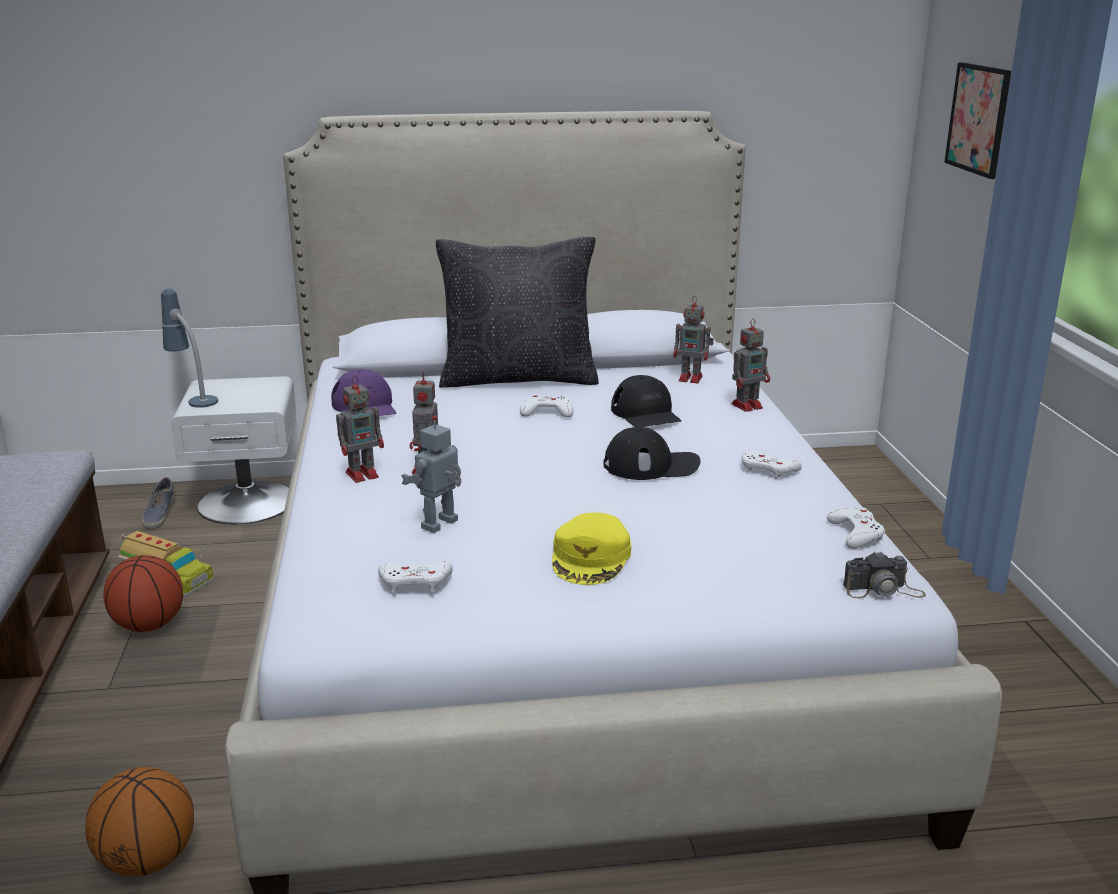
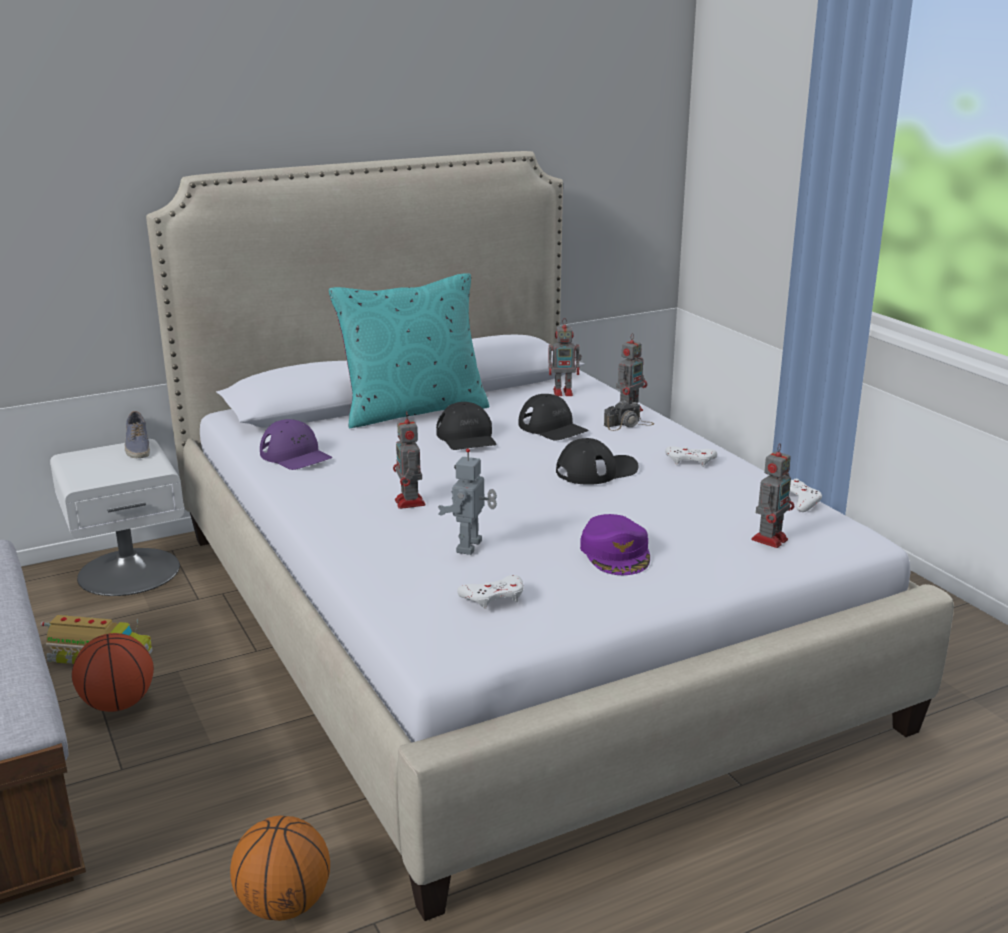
camera: 20 degrees left, 0 degrees up
(159, 514) = (43, 598): shoe -> shoe (137, 447)
(193, 397) = (71, 471): table lamp -> none
(363, 474) = (355, 515): toy robot -> toy robot (770, 539)
(518, 378) = (413, 411): black pillow -> turquoise pillow
(547, 412) = (467, 437): white game controller -> black cap
(591, 558) = (616, 553): yellow cap -> purple cap
(883, 590) = (849, 539): camera -> camera (628, 424)
(978, 119) = (760, 148): picture -> none

